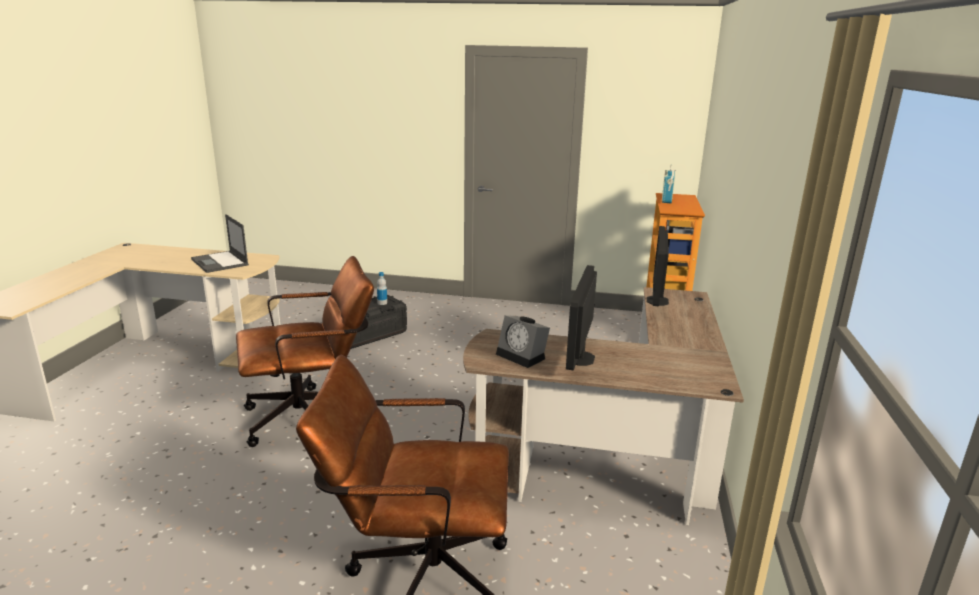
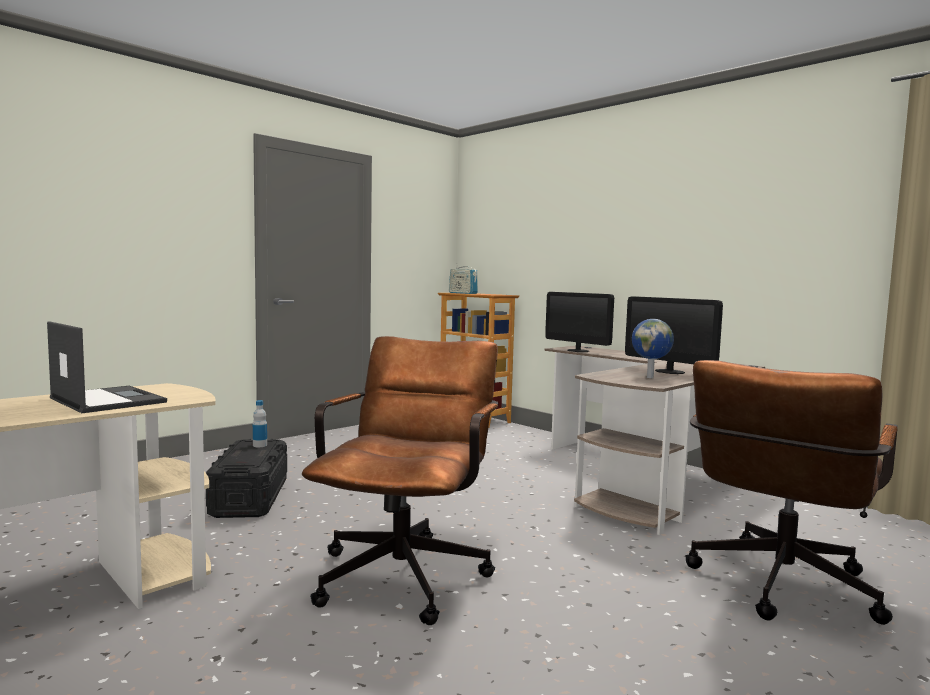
camera: 55 degrees left, 15 degrees down
(220, 262) = (106, 400): laptop -> laptop turned 135 degrees counterclockwise
(523, 356) = (650, 377): alarm clock -> globe

